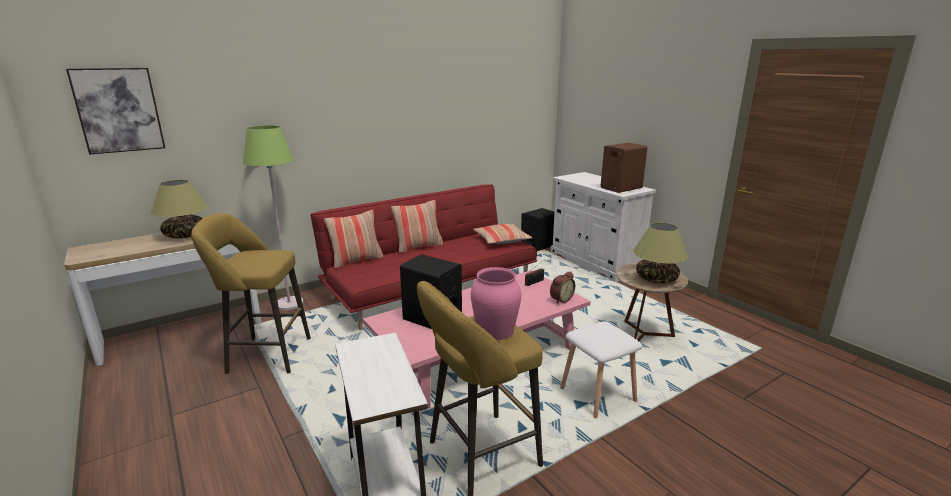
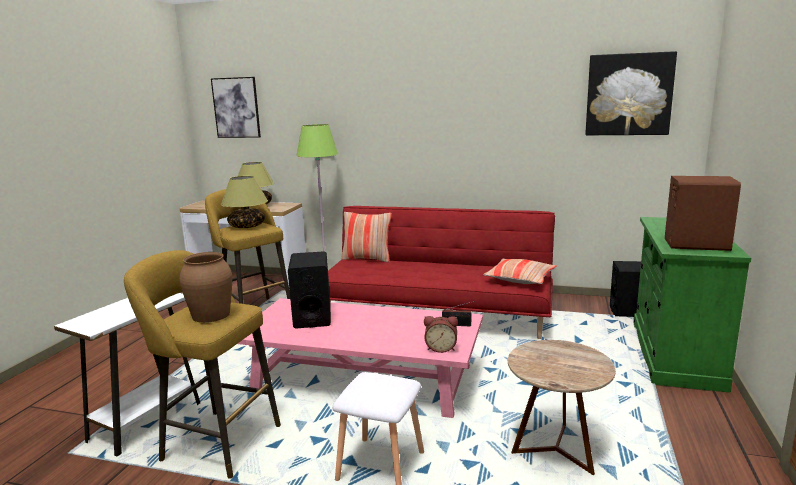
camera: 50 degrees right, 5 degrees down
(418, 246) = (434, 262): pillow -> none
(495, 330) = (210, 315): pink vase -> brown vase
(516, 88) = (628, 94): none -> picture
(595, 262) = (675, 353): white cabinet -> green cabinet
(656, 279) = (555, 367): table lamp -> table lamp (246, 226)

